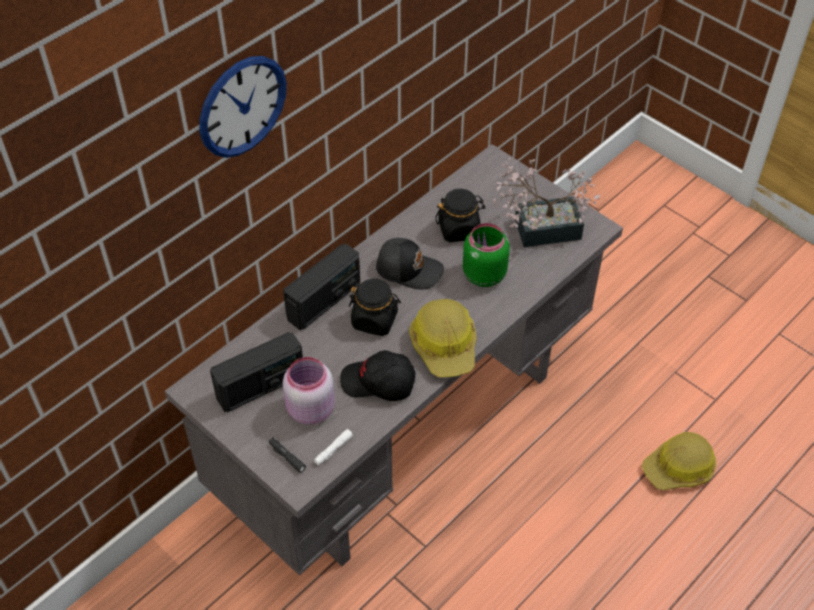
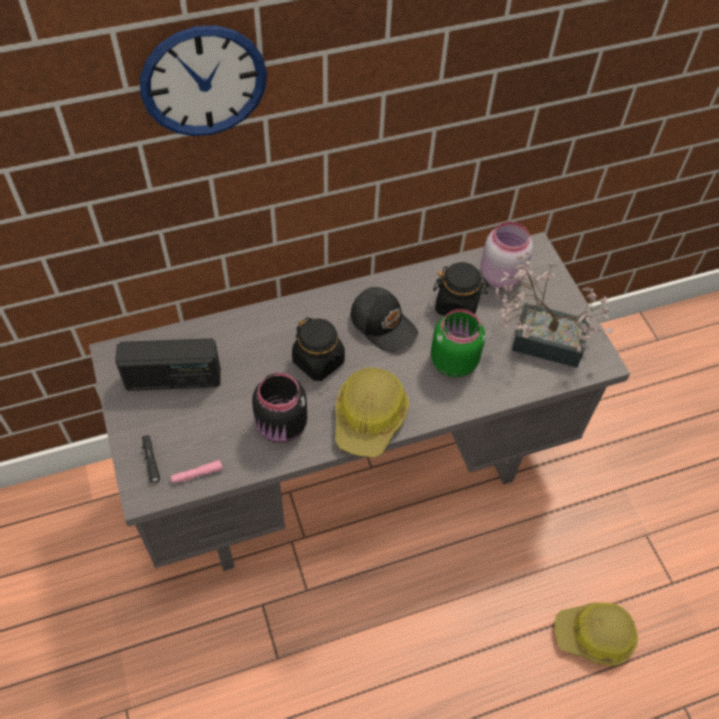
camera: 25 degrees right, 5 degrees up
(309, 409) = (201, 422): pink jar -> pink jar (500, 275)
(324, 301) = (284, 322): radio -> none
(333, 450) = (197, 474): white flashlight -> pink flashlight
(378, 383) = (281, 427): black cap -> black jar

